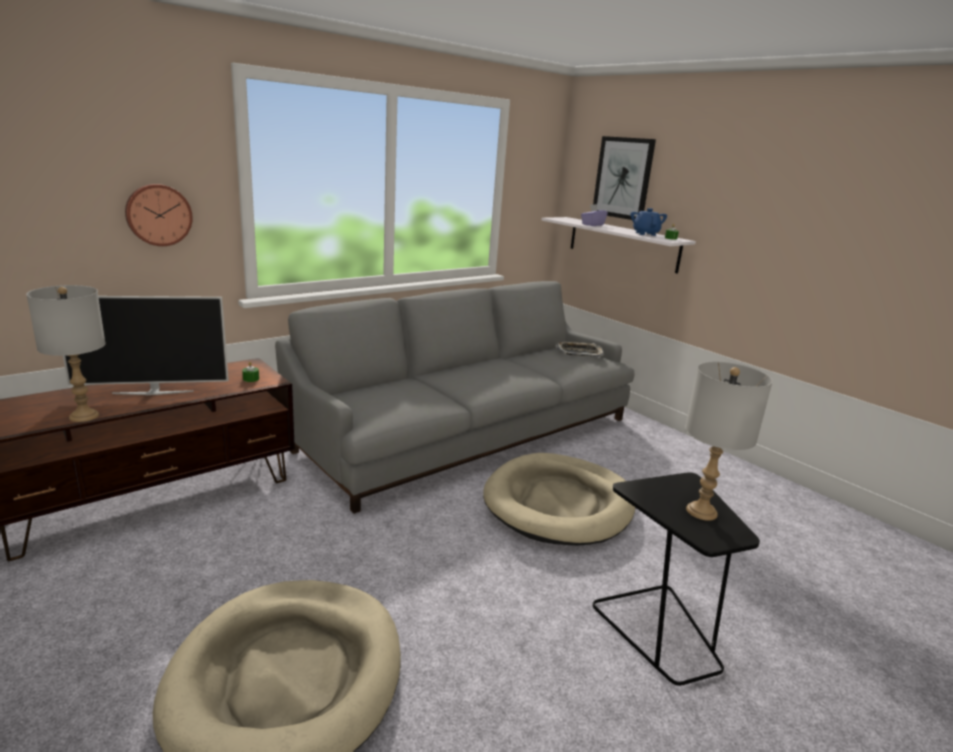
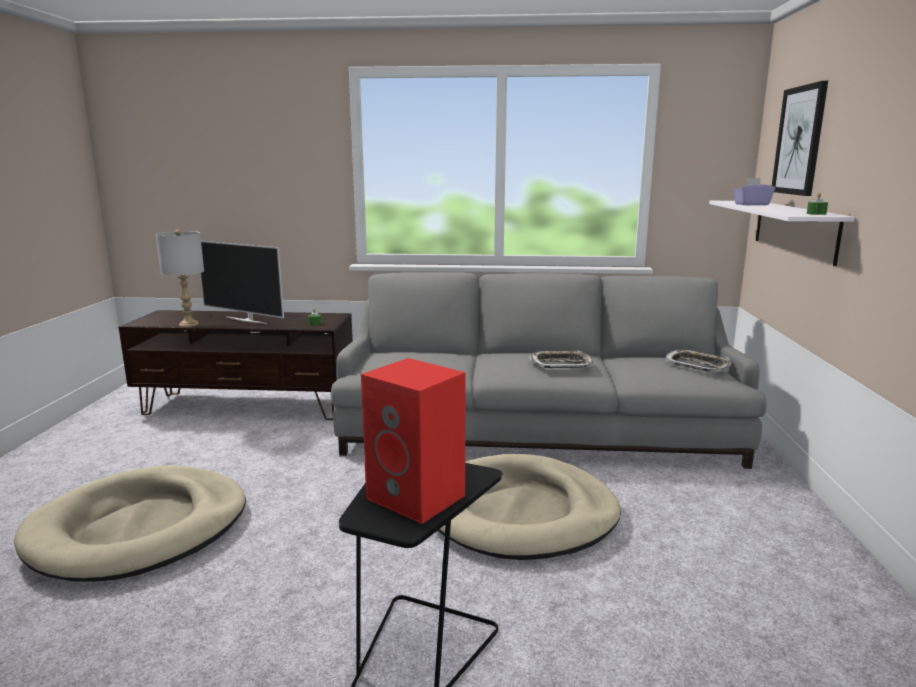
camera: 45 degrees right, 5 degrees down
(158, 215) = (291, 190): wall clock -> none
(508, 372) = (561, 364): none -> tray
(645, 234) = (795, 210): blue teapot -> none
(701, 511) = (418, 497): grey table lamp -> red speaker

